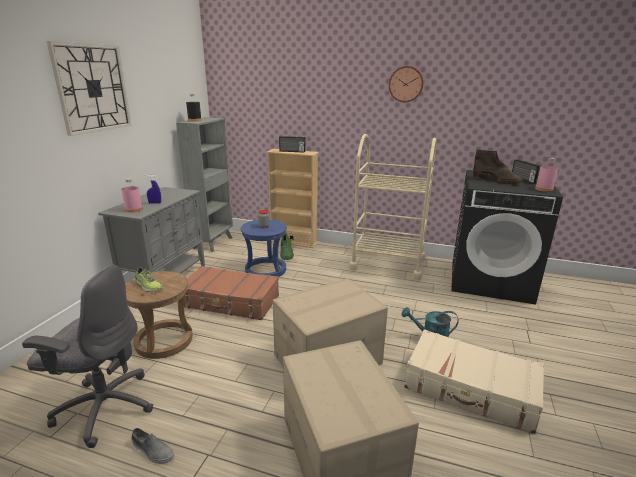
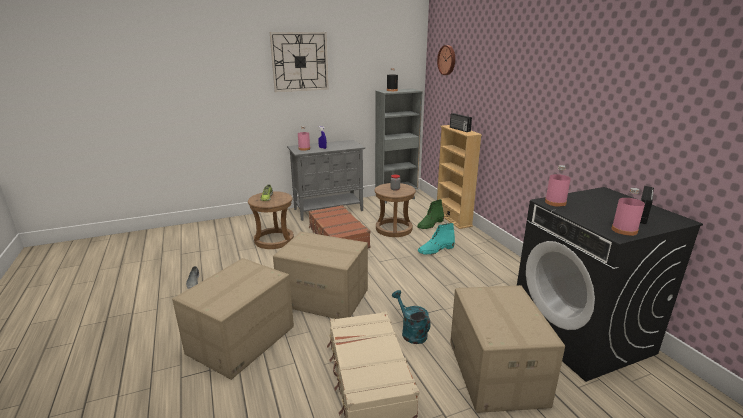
camera: 50 degrees right, 0 degrees up
(104, 406) = (209, 254): grey office chair -> none
(265, 270) = (393, 229): blue stool -> brown stool
(328, 271) = (436, 250): none -> turquoise boot
(387, 263) = (500, 268): beige cart -> none
(406, 84) = (557, 71): wall clock -> wall clock (447, 60)
(481, 185) = (555, 202): none -> pink bottle
(496, 180) = (596, 205): brown boot -> none
(506, 329) = (495, 372): none -> cardboard box

